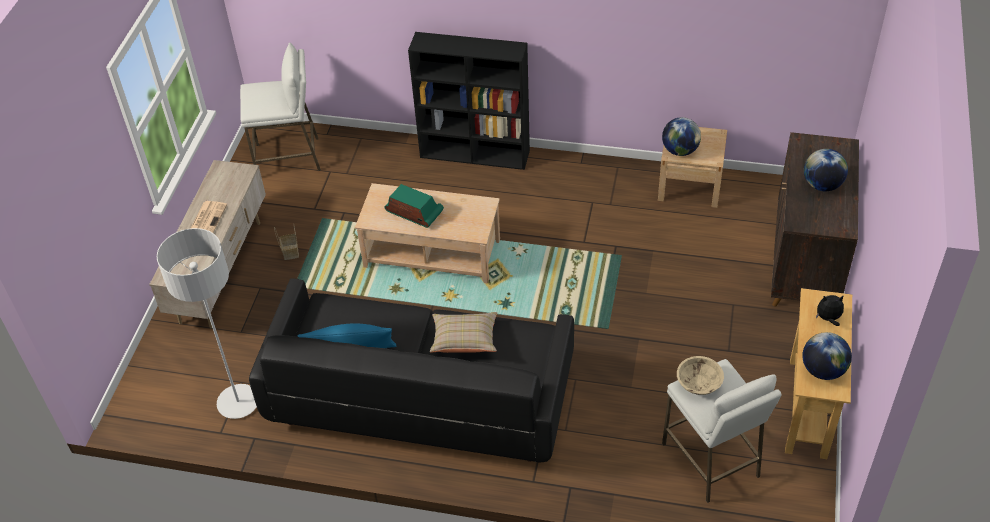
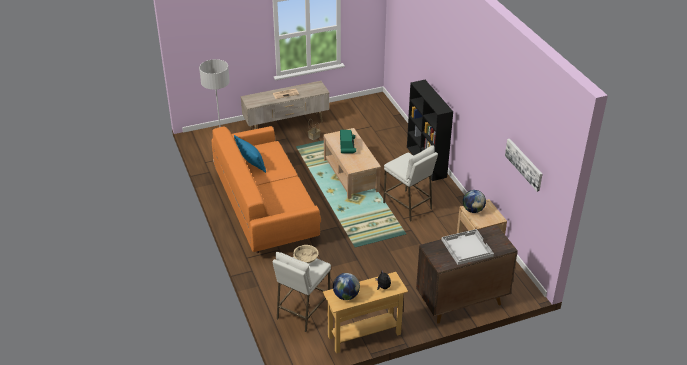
camera: 55 degrees right, 10 degrees down
(288, 158) = (367, 112): white stool -> white stool (408, 206)
(421, 397) = (266, 206): black sofa -> orange sofa
(464, 341) = (284, 190): beige pillow -> none
(760, 28) = (524, 164): none -> picture
(822, 185) = (466, 247): globe -> white tray

